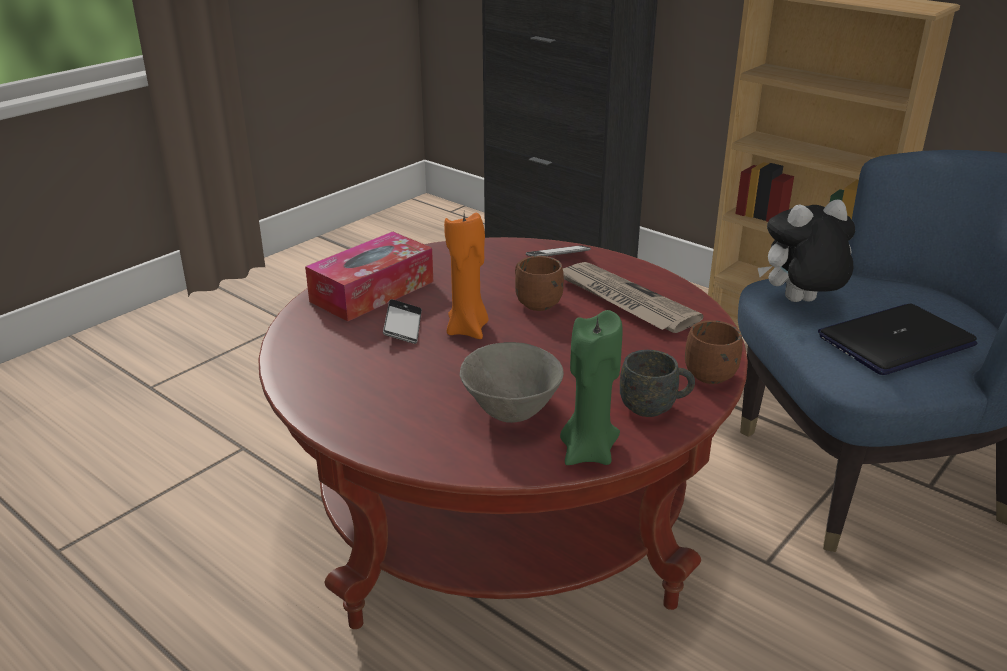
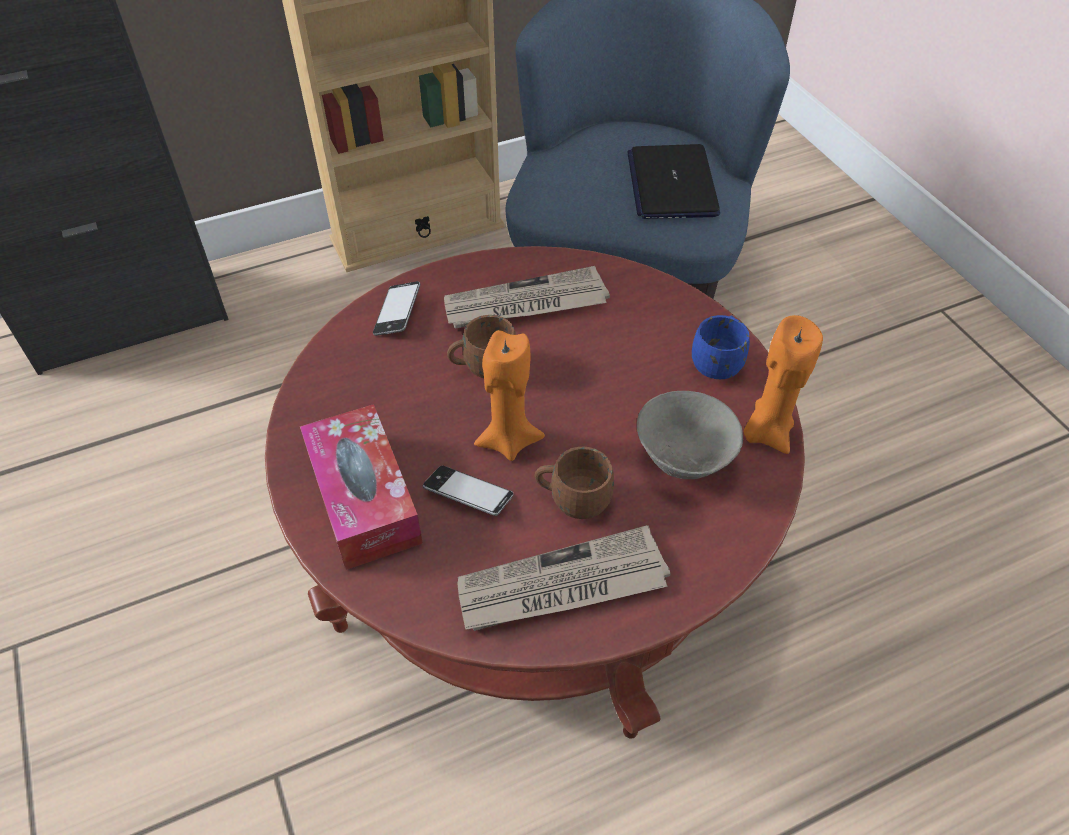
camera: 65 degrees left, 20 degrees up
(342, 384) = (562, 586): none -> newspaper
(588, 452) = (766, 432): green candle -> orange candle
(655, 407) = (718, 362): grey mug -> blue mug
(707, 371) = (678, 306): brown mug -> brown mug (572, 500)
(800, 303) = (579, 201): plush toy -> none

